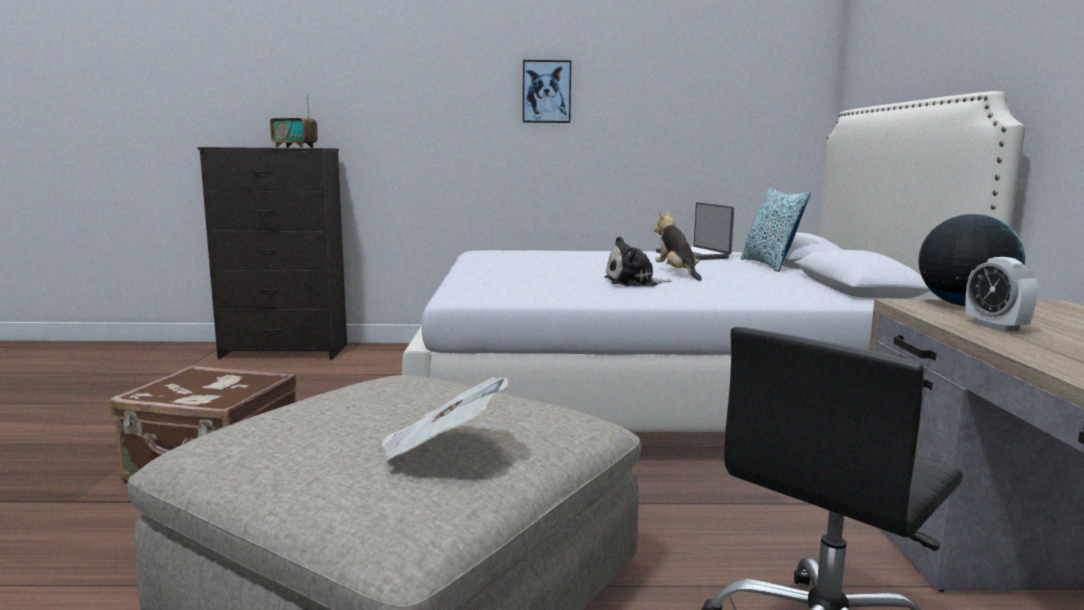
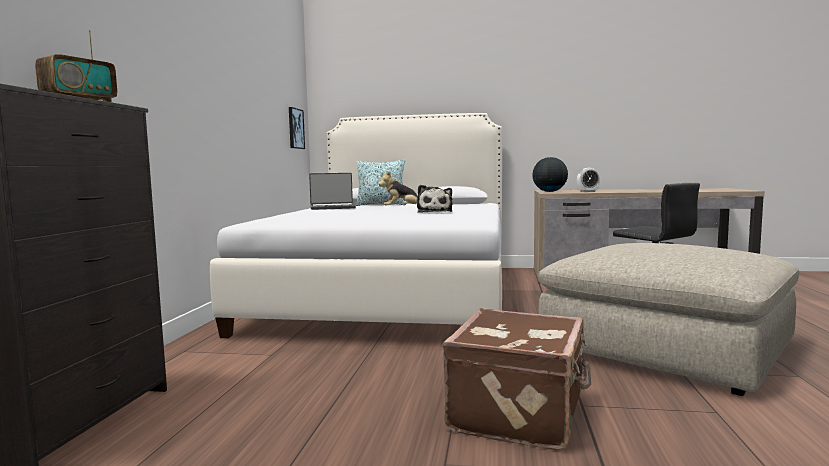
camera: 80 degrees left, 5 degrees down
(440, 450) = (702, 246): newspaper -> none
(546, 91) = (213, 78): picture -> picture (295, 128)

